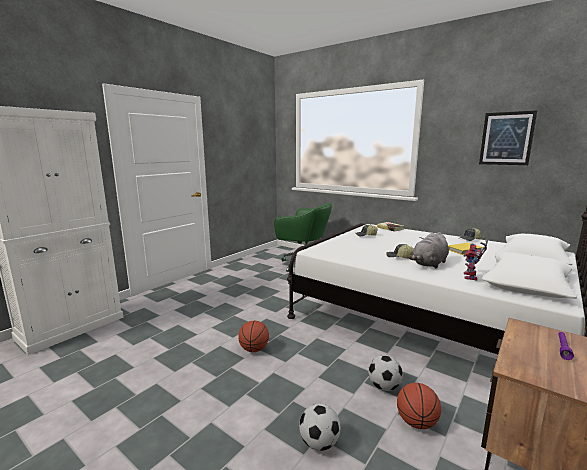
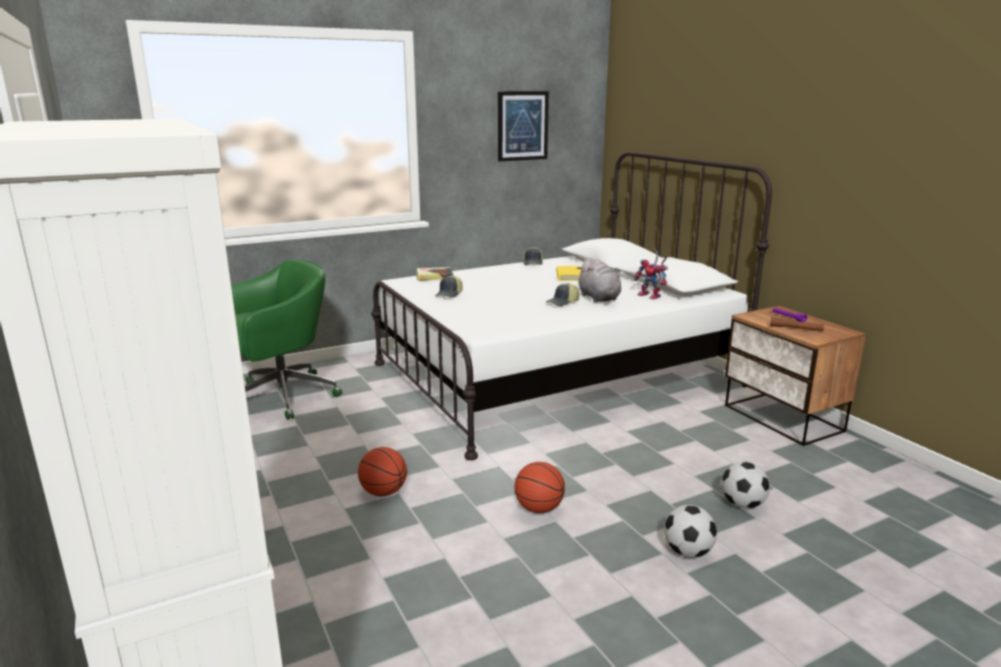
camera: 65 degrees left, 5 degrees up
(384, 386) = (670, 443): football -> football (687, 552)
(416, 422) = (729, 445): basketball -> basketball (384, 492)
(530, 355) = (796, 329): none -> brown flashlight

